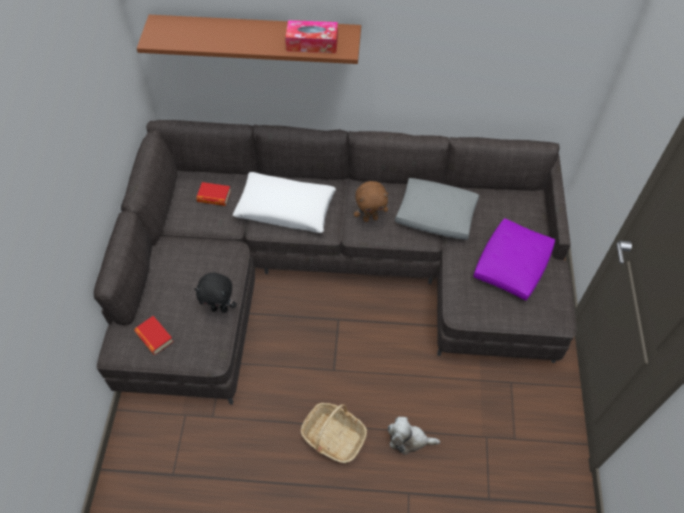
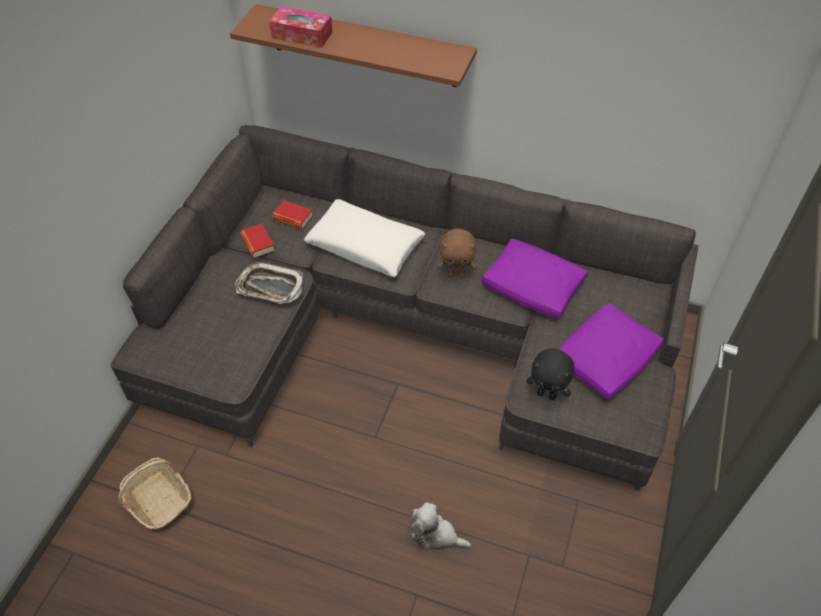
camera: 15 degrees right, 5 degrees down
(154, 337) = (179, 347): book -> book (258, 244)
(215, 264) = (270, 287): none -> tray
(220, 309) = (258, 334): black plush toy -> black plush toy (547, 394)
(312, 43) = (415, 57): tissue box -> tissue box (302, 35)
(333, 437) = (350, 510): basket -> basket (158, 499)
(436, 216) = (533, 287): grey pillow -> purple pillow

